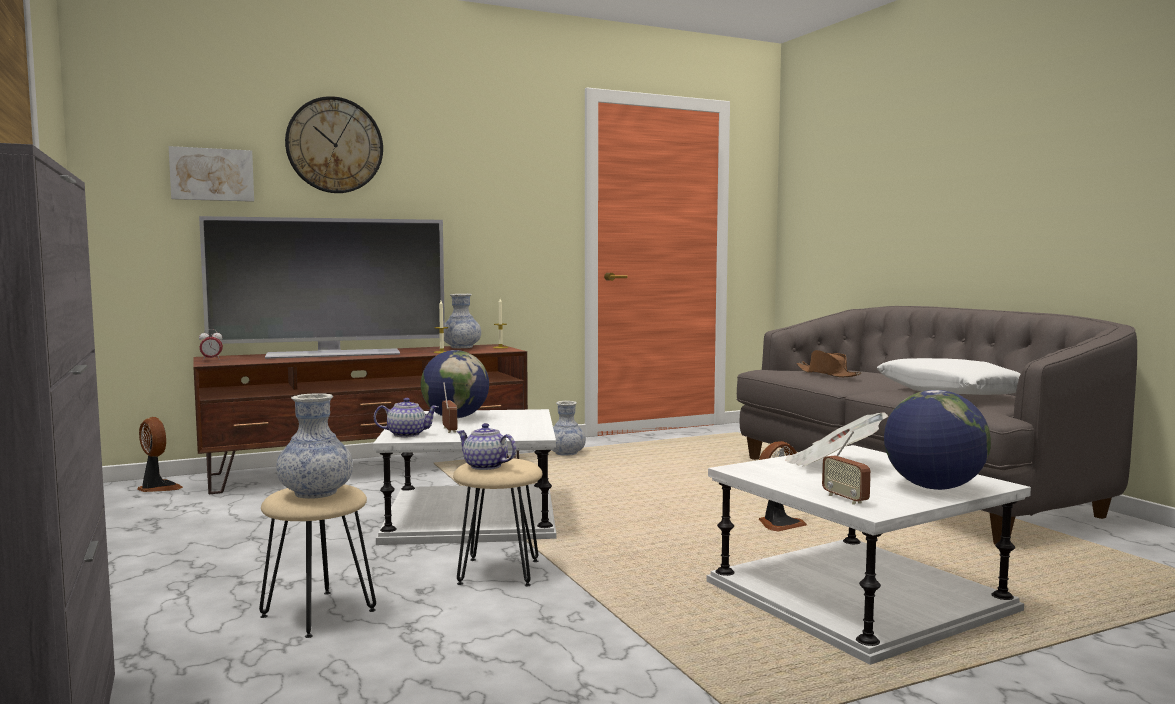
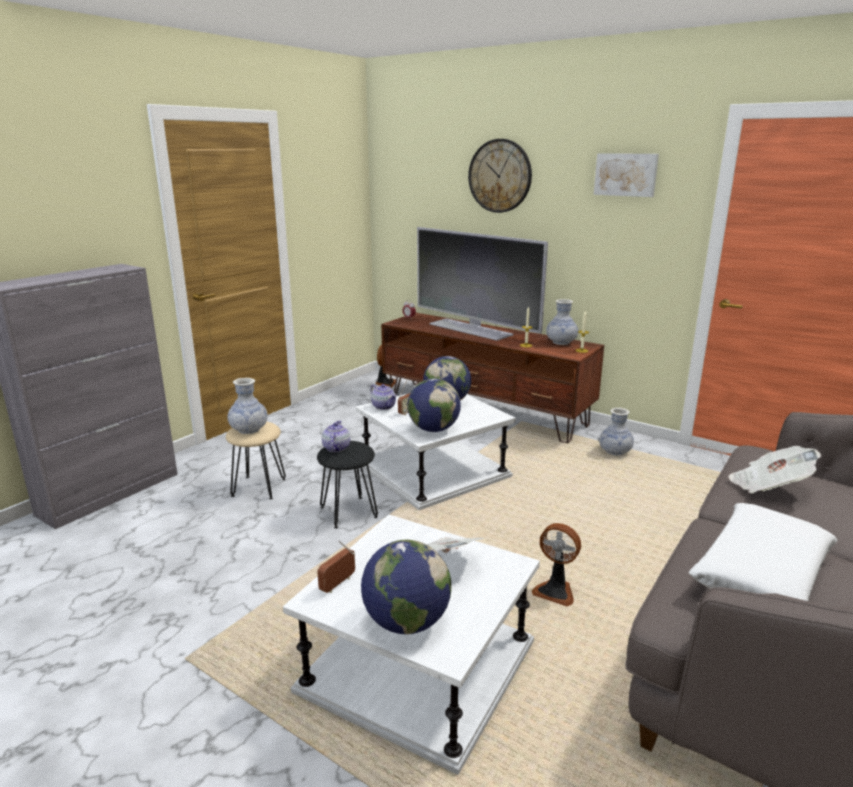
camera: 60 degrees right, 15 degrees up
(212, 174) = (430, 198): picture -> picture (626, 174)
(499, 572) = (348, 512): beige stool -> black stool
(521, 430) = (433, 429): none -> globe
(828, 374) = (769, 486): brown hat -> newspaper

